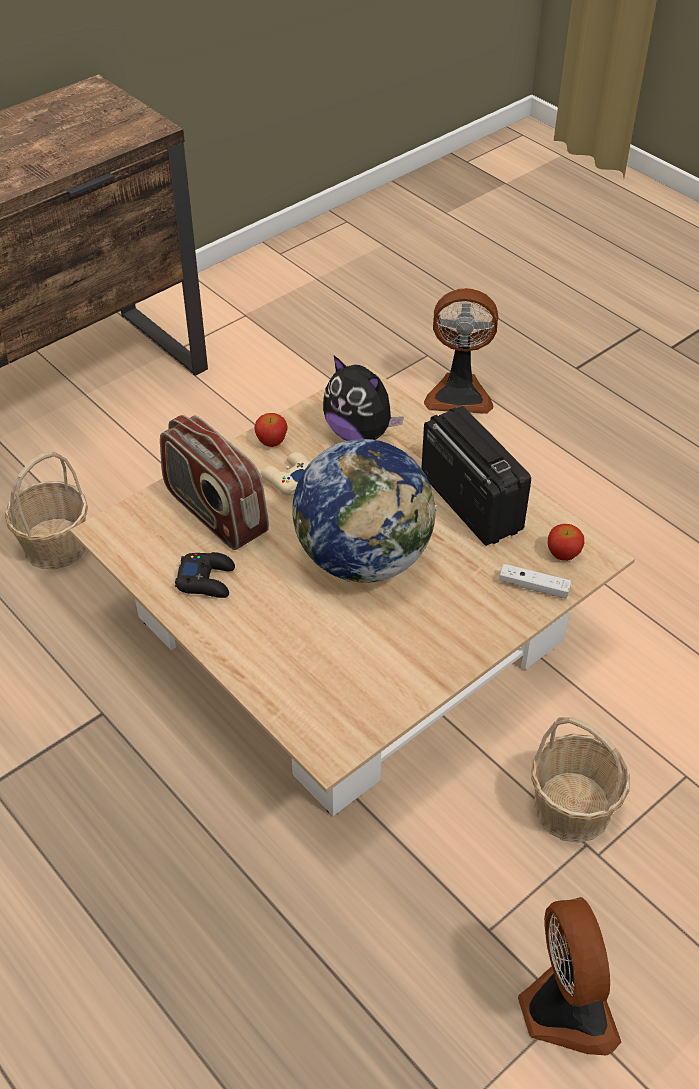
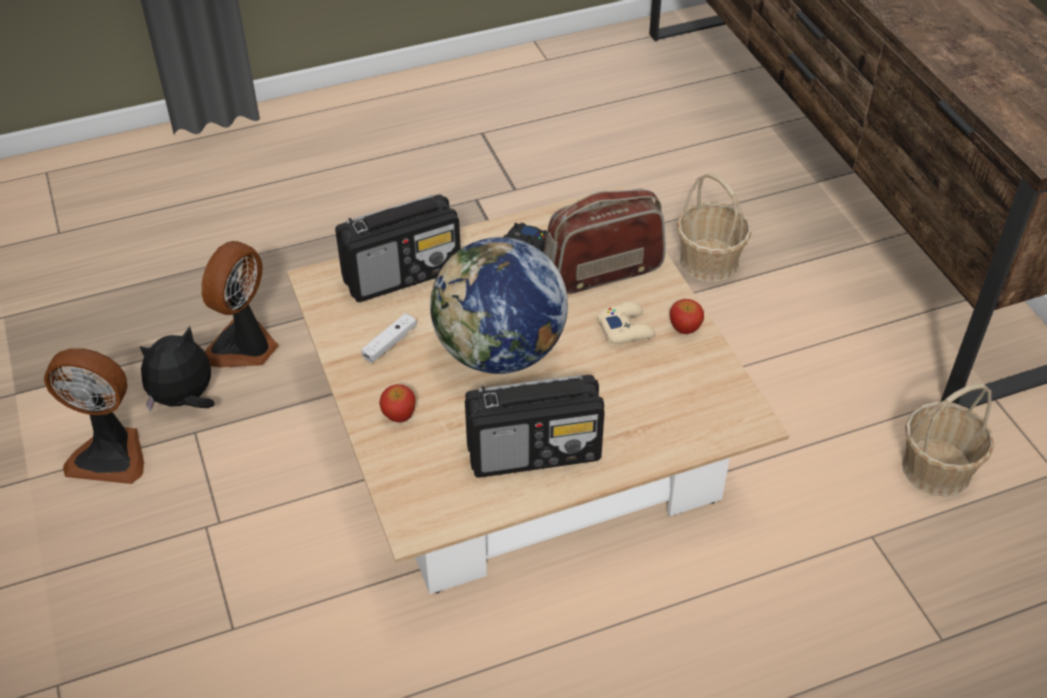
camera: 110 degrees right, 0 degrees up
(286, 672) = (403, 274): none -> radio
(359, 433) = (673, 396): plush toy -> plush toy (184, 400)
(459, 393) = (853, 647): fan -> fan (244, 347)
(533, 587) = (402, 461): white game controller -> white game controller (390, 343)
(563, 554) = (430, 500): apple -> apple (399, 414)
(572, 807) = (257, 526): basket -> basket (937, 469)

